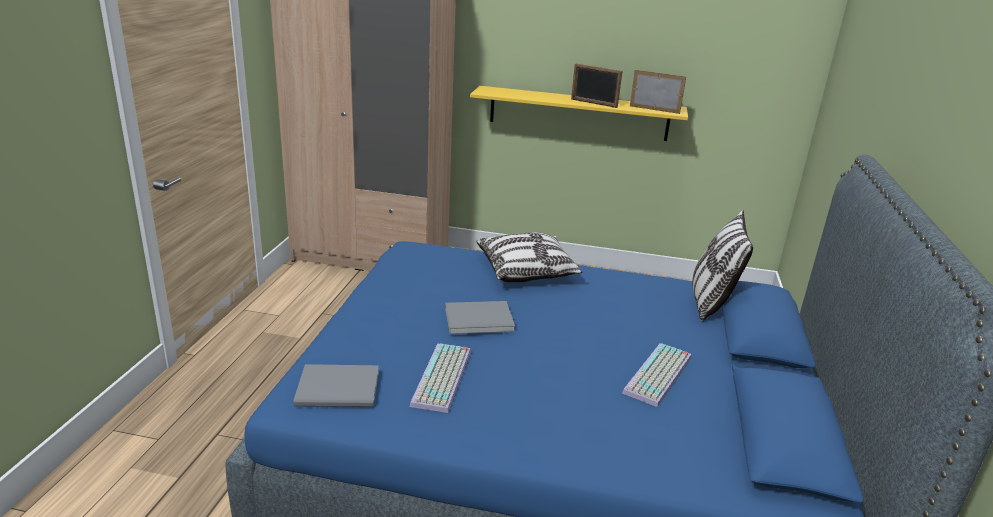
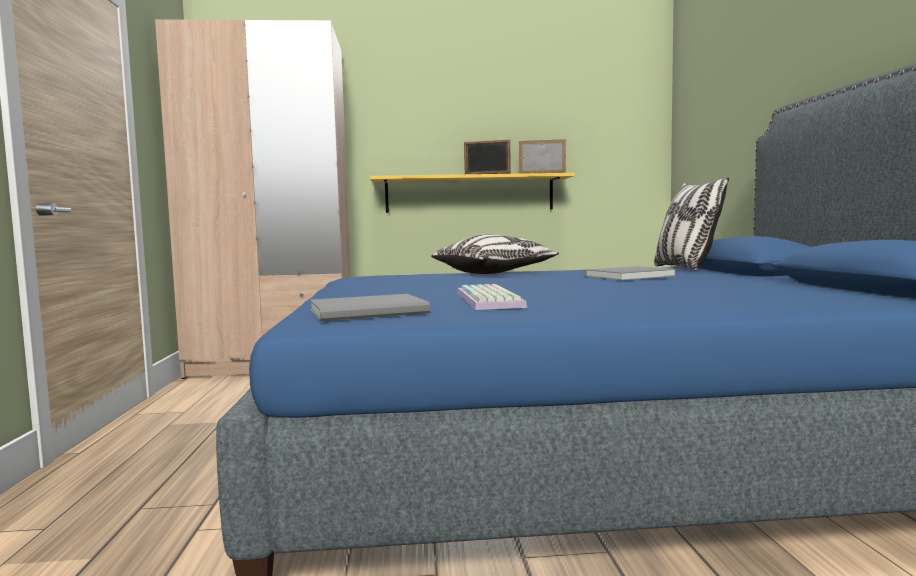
camera: 15 degrees left, 20 degrees down
(476, 318) = (479, 282): grey book -> grey book (626, 276)
(659, 376) = (709, 284): keyboard -> none

